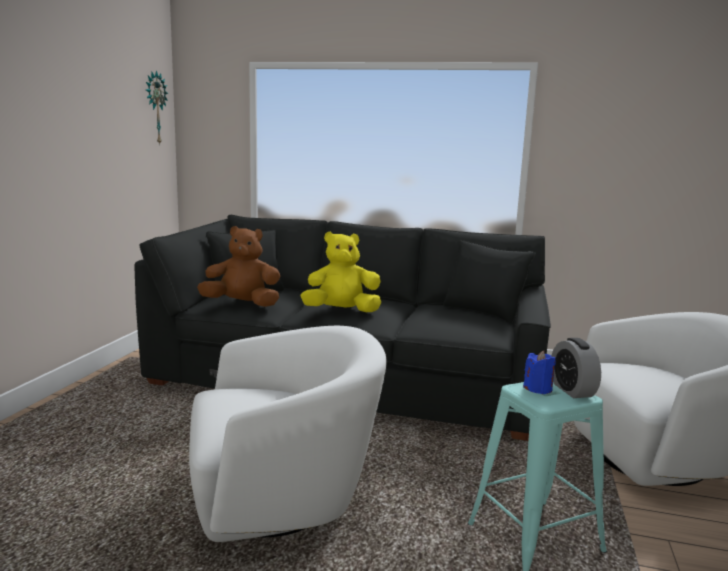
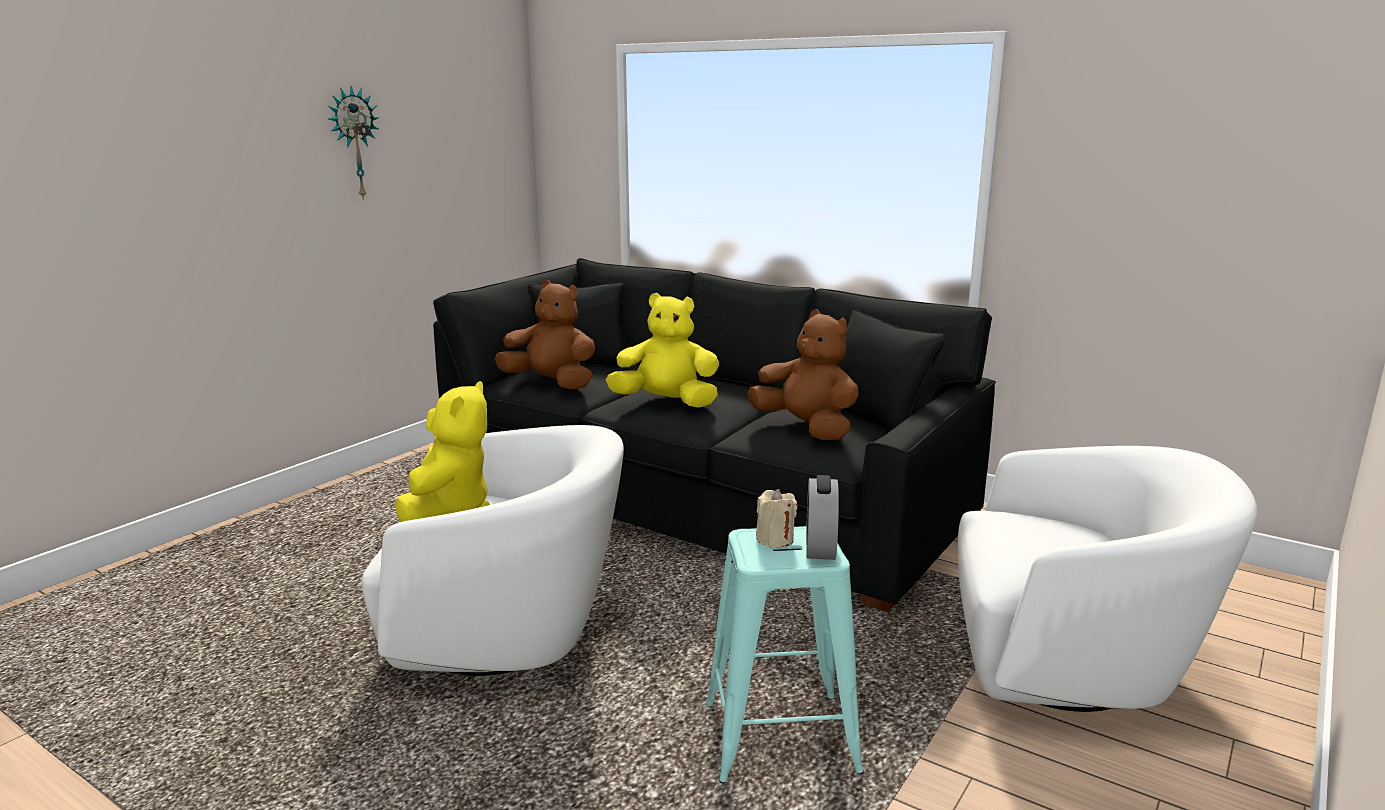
camera: 20 degrees right, 5 degrees up
(155, 108) = (499, 113): wall clock -> wall clock (354, 143)
(233, 401) = (448, 509): none -> yellow plush toy
(454, 320) = (806, 429): none -> brown plush toy
(538, 389) = (775, 539): blue candle -> beige candle

